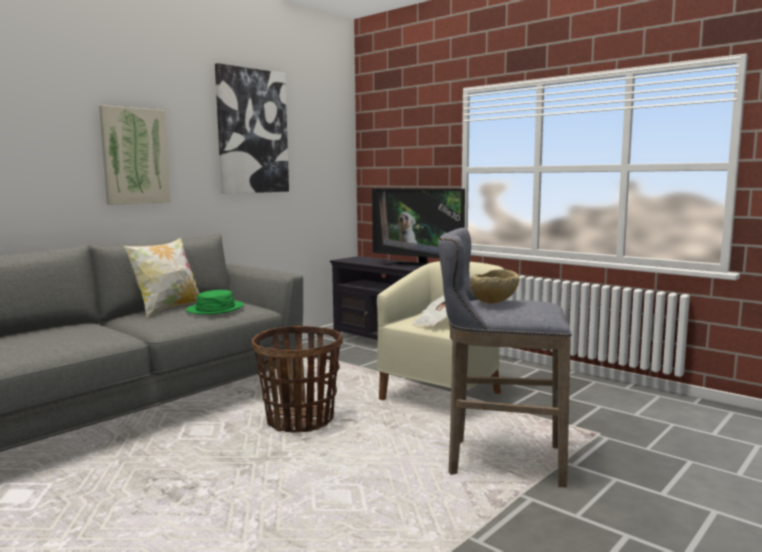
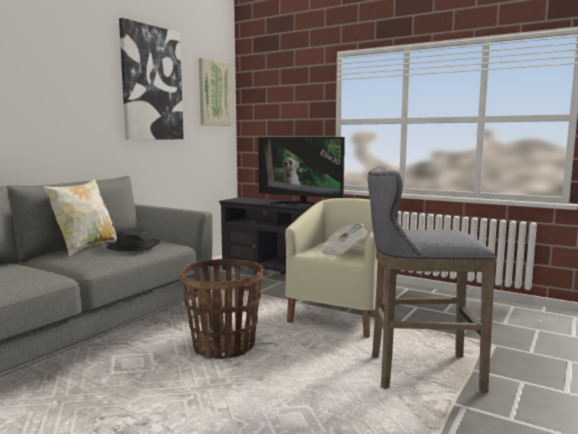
camera: 10 degrees left, 0 degrees up
(135, 156) = (46, 101): picture -> picture (214, 93)
(215, 309) = (134, 246): green hat -> black hat
(494, 303) = (418, 232): beige bowl -> none

